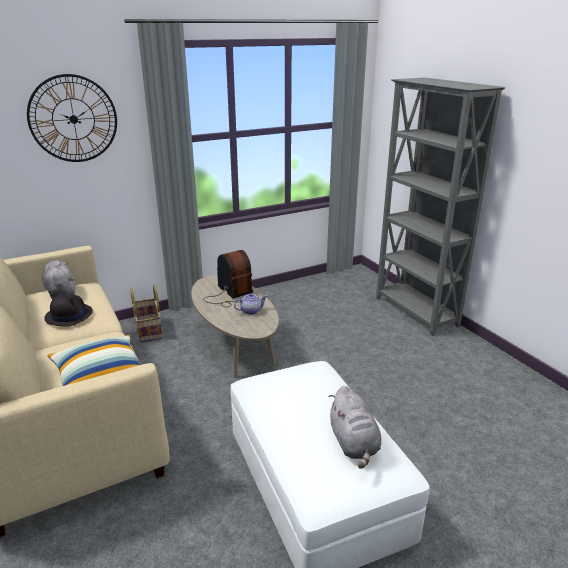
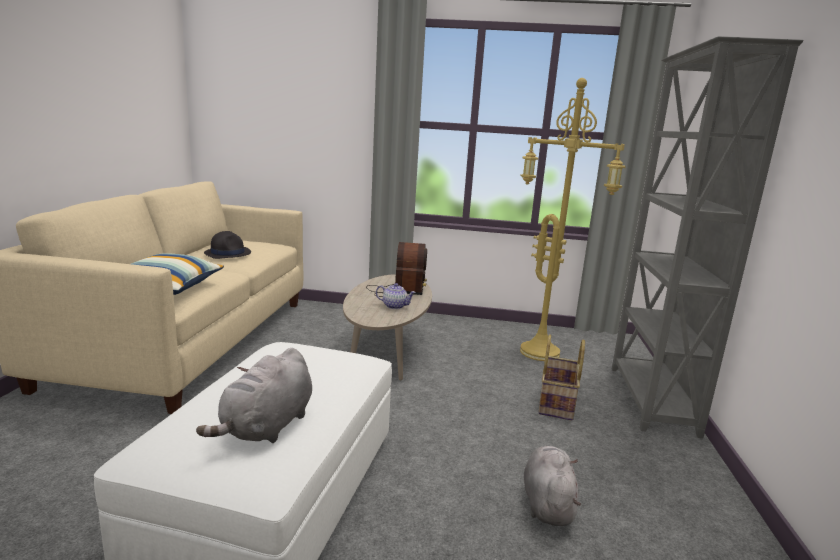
camera: 35 degrees right, 10 degrees down
(61, 291) = (253, 242): grey plush toy -> grey plush toy (547, 503)
(73, 119) = (312, 87): wall clock -> none
(149, 330) = (334, 315): basket -> basket (557, 403)
(327, 301) = (542, 352): none -> yellow floor lamp

